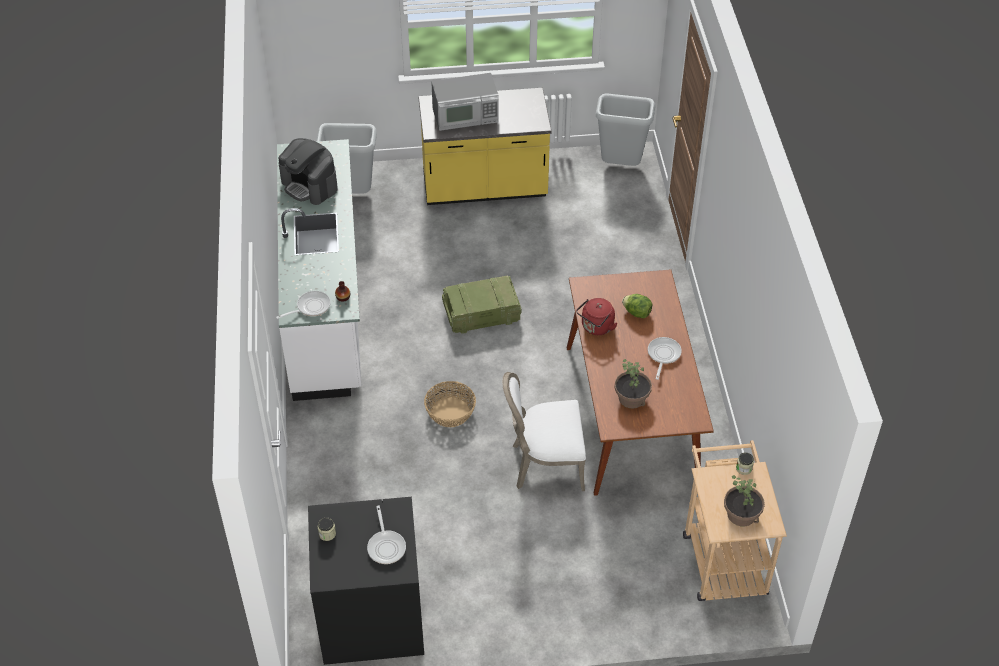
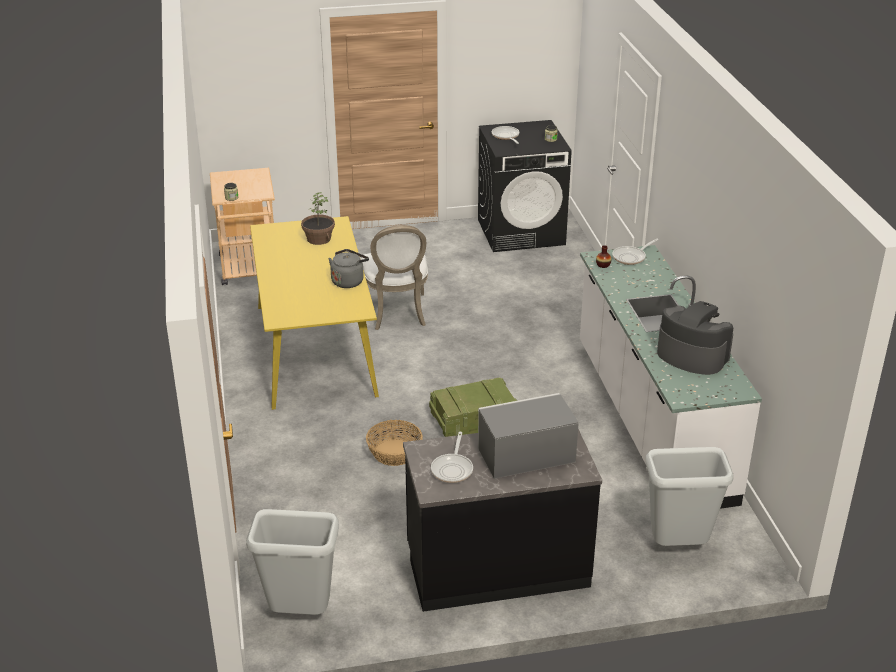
camera: 175 degrees right, 15 degrees down
(450, 412) = (489, 342): basket -> basket (394, 452)
(484, 188) = (497, 567): yellow counter -> black counter
(544, 464) = (397, 313): white chair -> white chair turned 90 degrees clockwise
(596, 327) = (348, 281): red kettle -> grey kettle
(631, 414) = (314, 349): brown dining table -> yellow dining table
(637, 313) = (306, 293): lettuce -> none
(663, 355) = (285, 265): frying pan -> frying pan (453, 469)
(741, 514) = (240, 178): potted plant -> none

